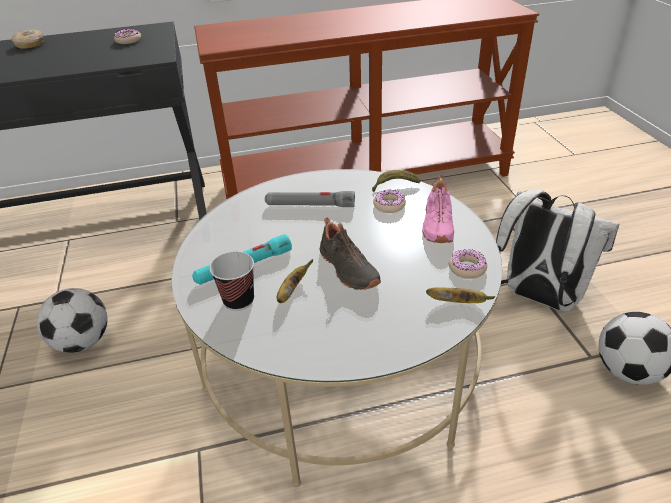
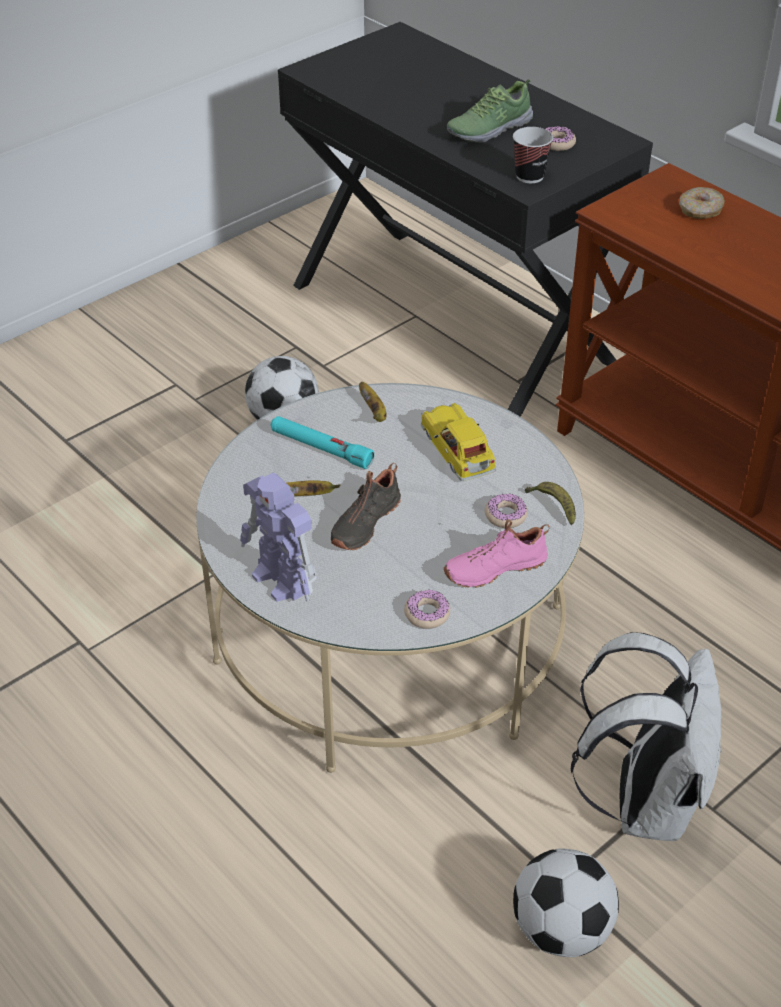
camera: 60 degrees right, 5 degrees up
(30, 44) = (487, 87): donut -> donut (700, 210)
(74, 53) = (488, 128): none -> shoe
(239, 301) = (271, 467): cup -> cup (529, 176)
(310, 205) = (458, 452): grey flashlight -> toy car
(383, 336) = (282, 580): none -> toy robot
(458, 303) = (364, 621): banana -> banana (374, 412)

